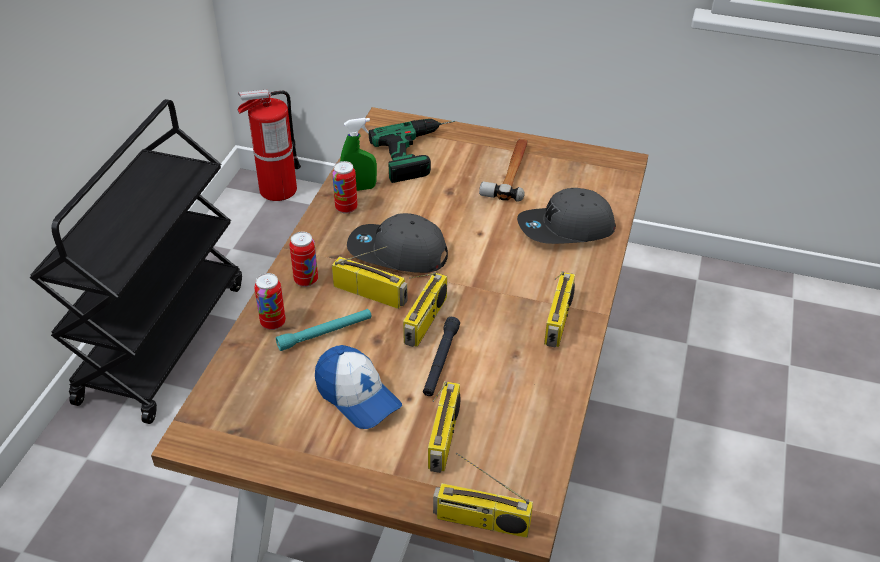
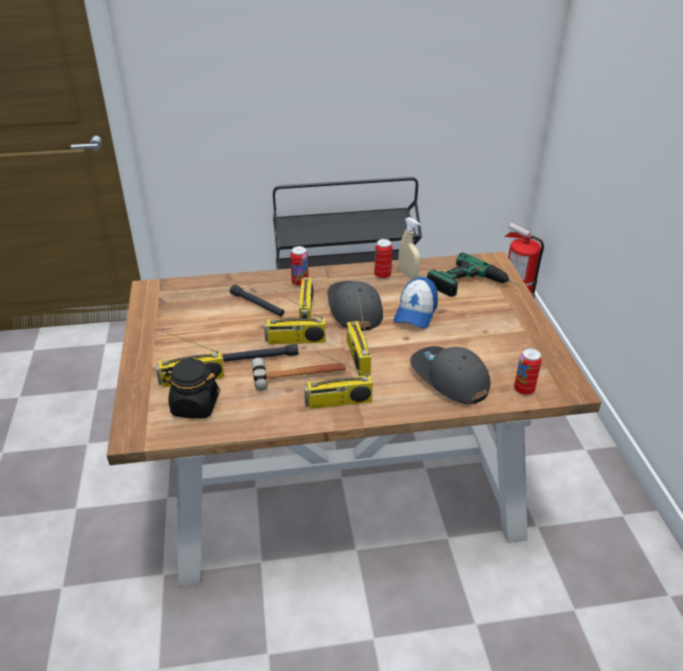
camera: 65 degrees right, 5 degrees down
(273, 323) = (254, 284): can -> can (524, 390)
(325, 333) = (257, 305): turquoise flashlight -> black flashlight
(357, 396) = (210, 334): cap -> cap (415, 312)
(359, 188) = (408, 274): green spray bottle -> beige spray bottle
(481, 521) = (126, 415): radio -> radio (357, 356)
(500, 447) = (194, 406): none -> black jar
(510, 172) = (493, 332): hammer -> hammer (299, 374)

